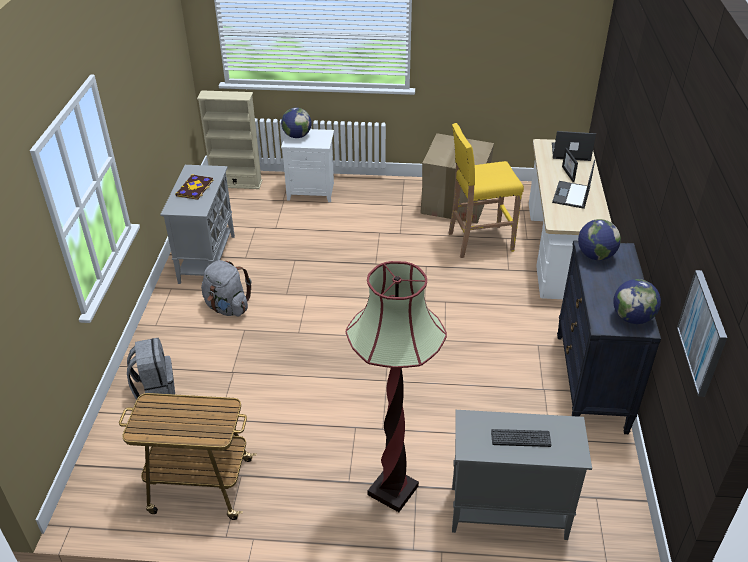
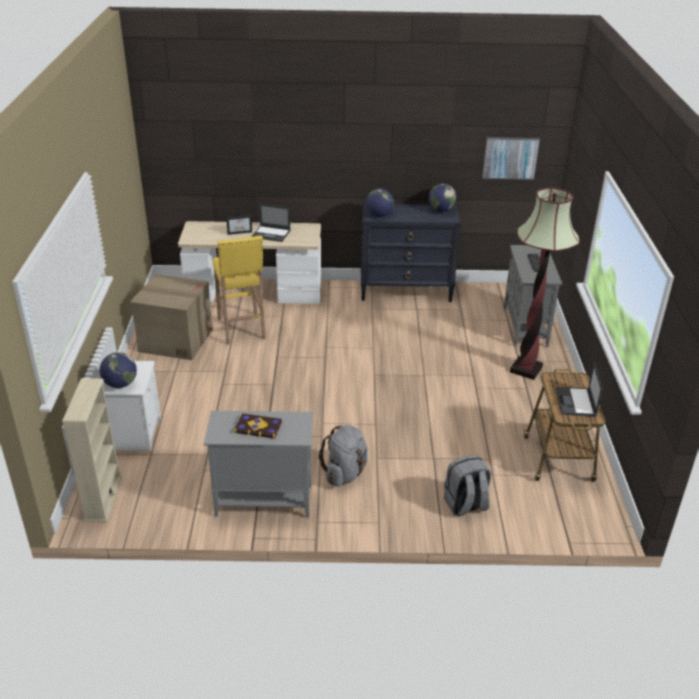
camera: 95 degrees left, 5 degrees down
(570, 152) = (204, 230): laptop -> laptop (576, 402)

